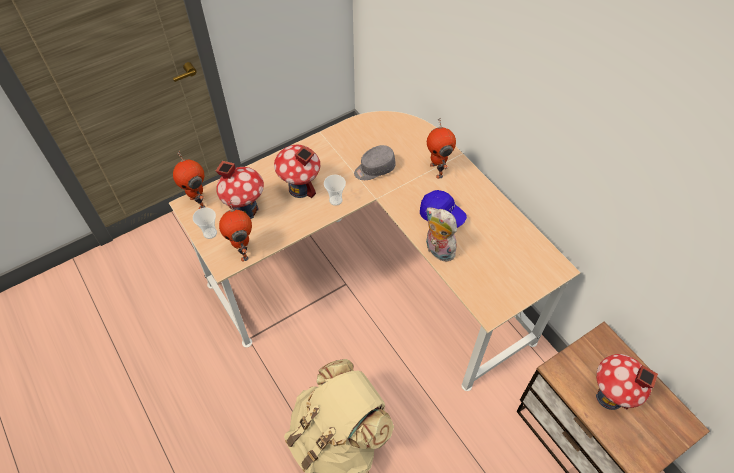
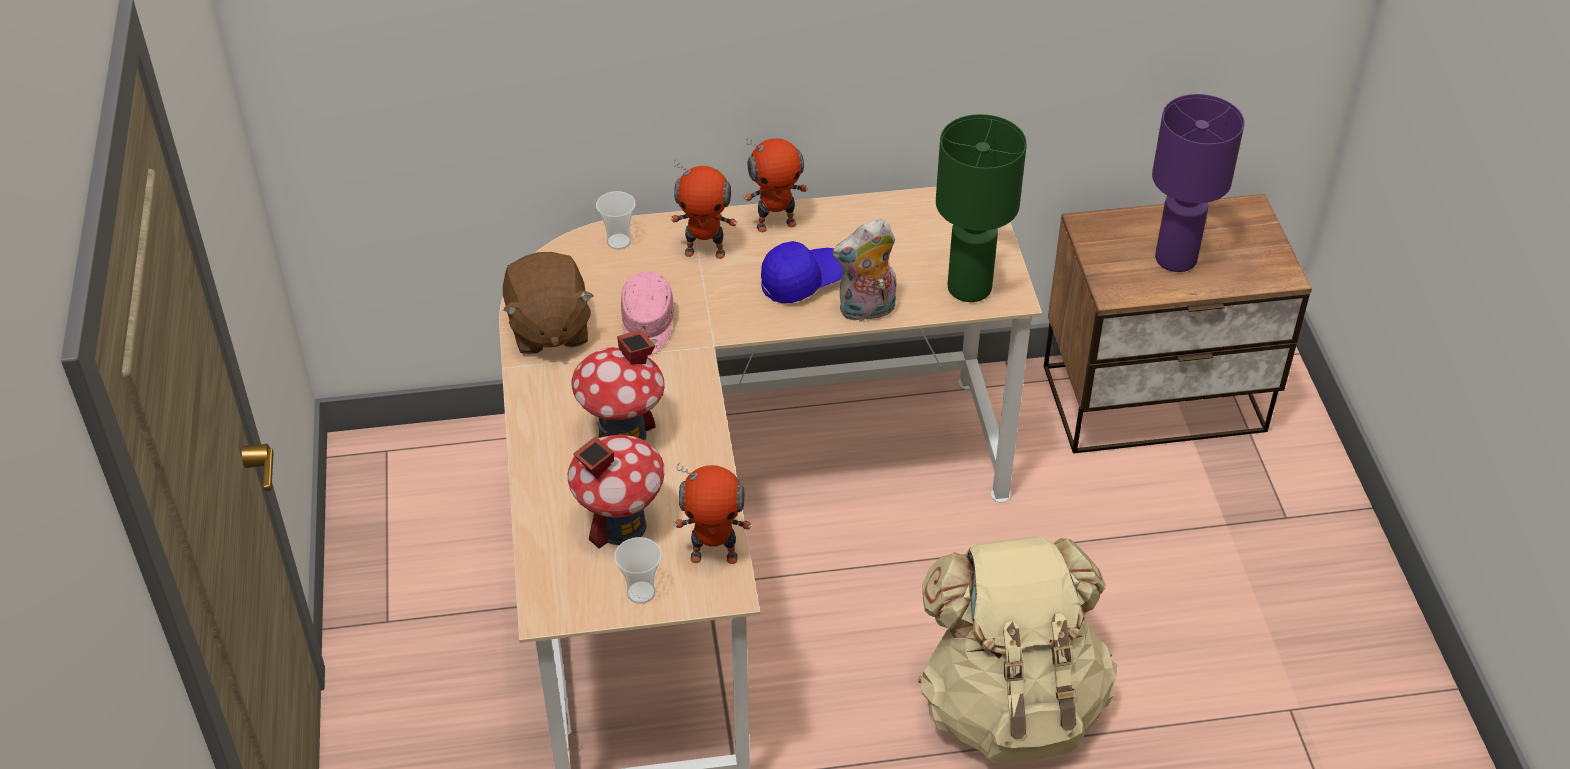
camera: 65 degrees left, 10 degrees down
(198, 202) = (552, 591): toy robot -> toy robot (776, 223)
(335, 200) = (682, 397): cup -> cup (618, 242)
(351, 136) = (548, 329): none -> brown plush toy
(374, 169) = (647, 326): grey cap -> pink cap
(485, 290) = (970, 287): none -> green table lamp
(609, 396) = (1177, 259): toy house -> purple table lamp

